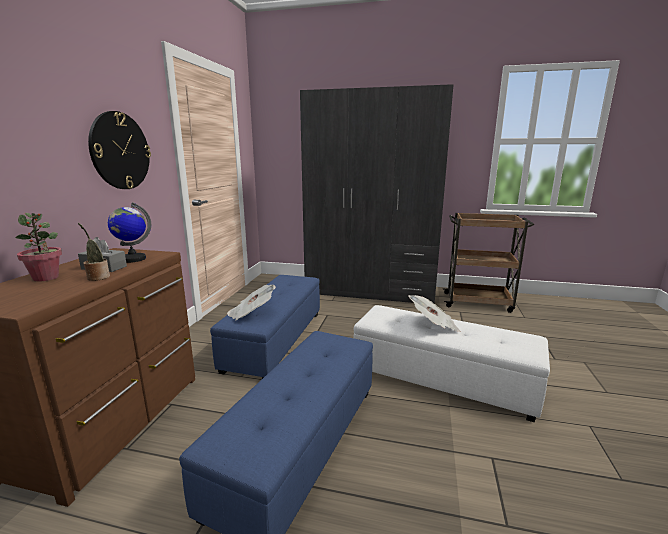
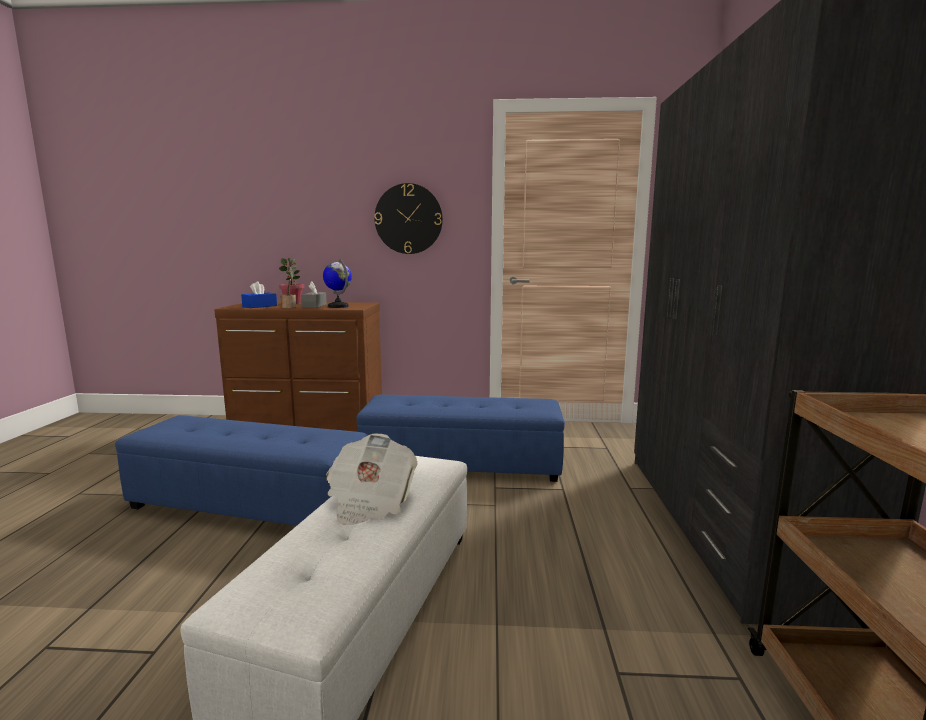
camera: 80 degrees right, 5 degrees down
(47, 292) = (260, 306): none -> blue tissue box
(251, 314) = (402, 401): newspaper -> none

